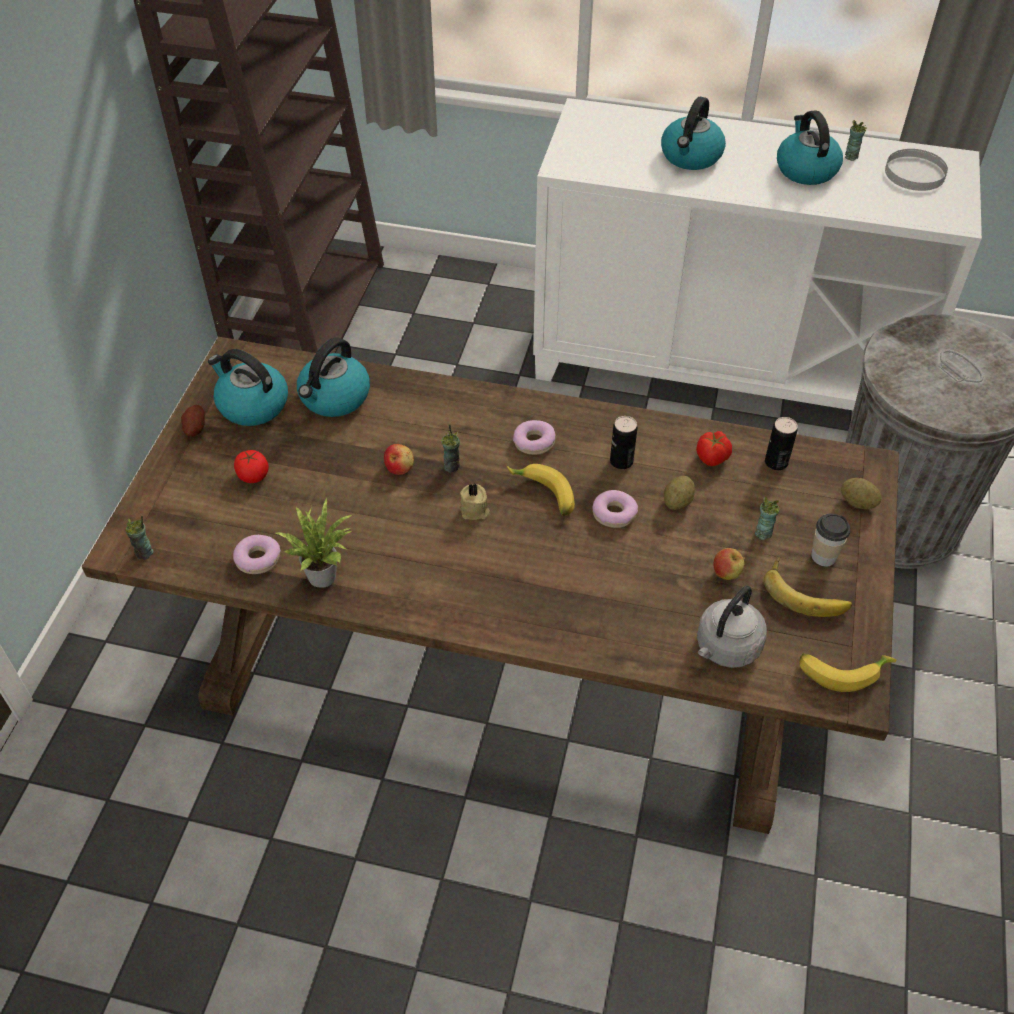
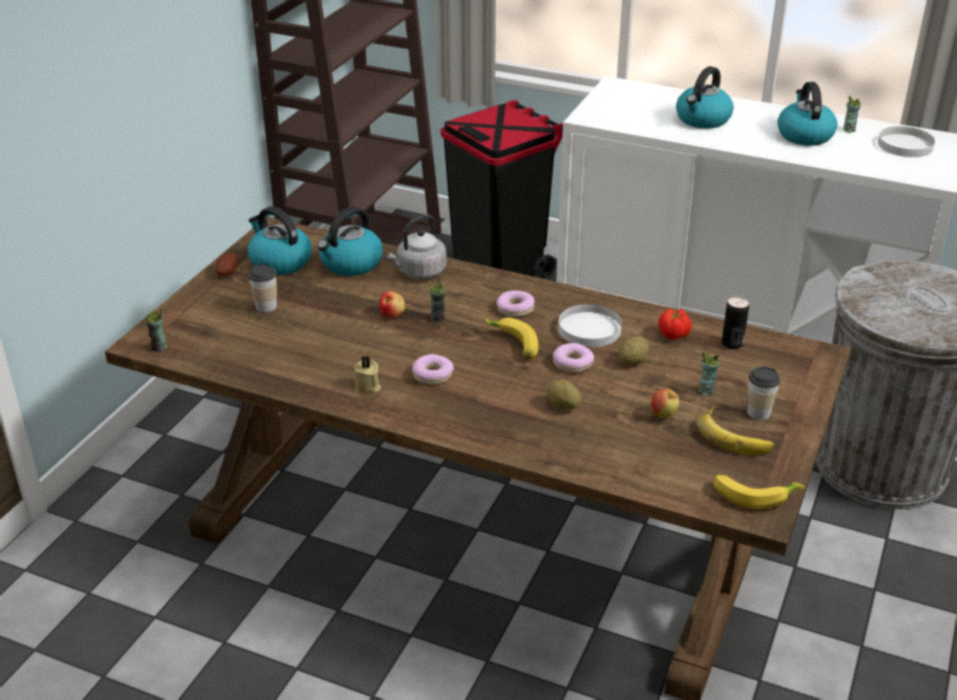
camera: 10 degrees right, 15 degrees down
(253, 475) = (266, 306): tomato -> cup
(258, 559) = (252, 361): donut -> donut (432, 375)
(324, 573) = (305, 377): potted plant -> none
(458, 307) = (500, 267): none -> black trash can
(474, 511) = (449, 349): beige candle -> beige candle (368, 386)
(621, 461) = (590, 329): can -> white plate
(725, 648) = (648, 466): grey kettle -> grey kettle (419, 272)
(857, 503) = (801, 379): potato -> potato (563, 406)

